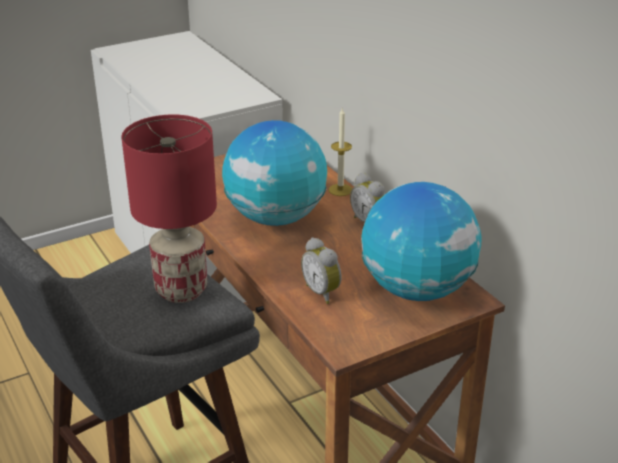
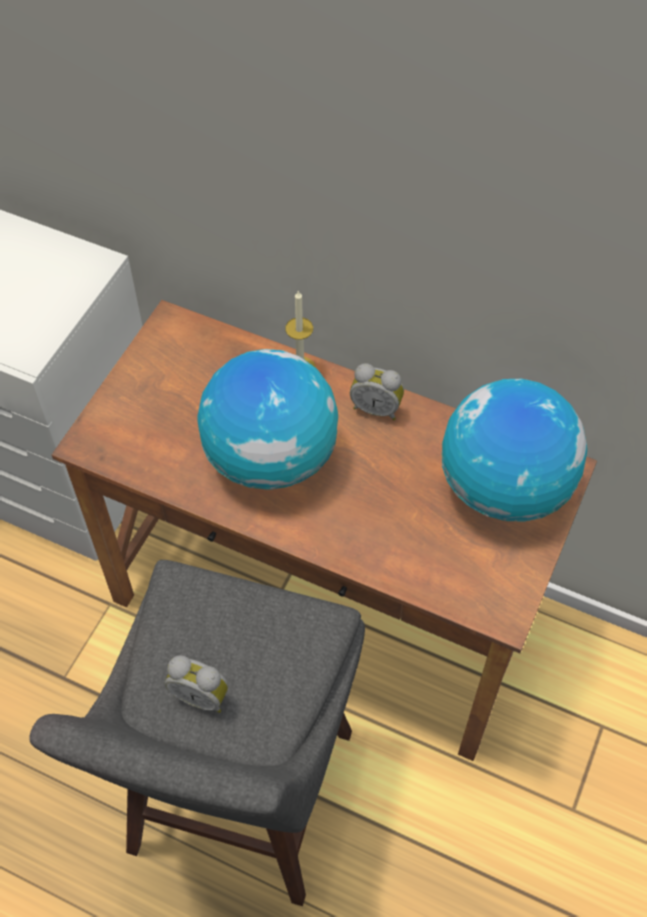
camera: 35 degrees left, 25 degrees up
(181, 291) = (270, 635): red table lamp -> none
(323, 292) = (419, 547): alarm clock -> alarm clock (201, 694)

